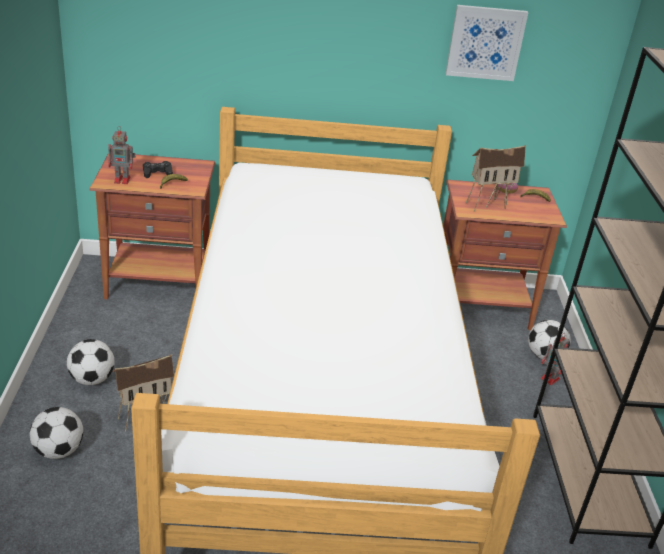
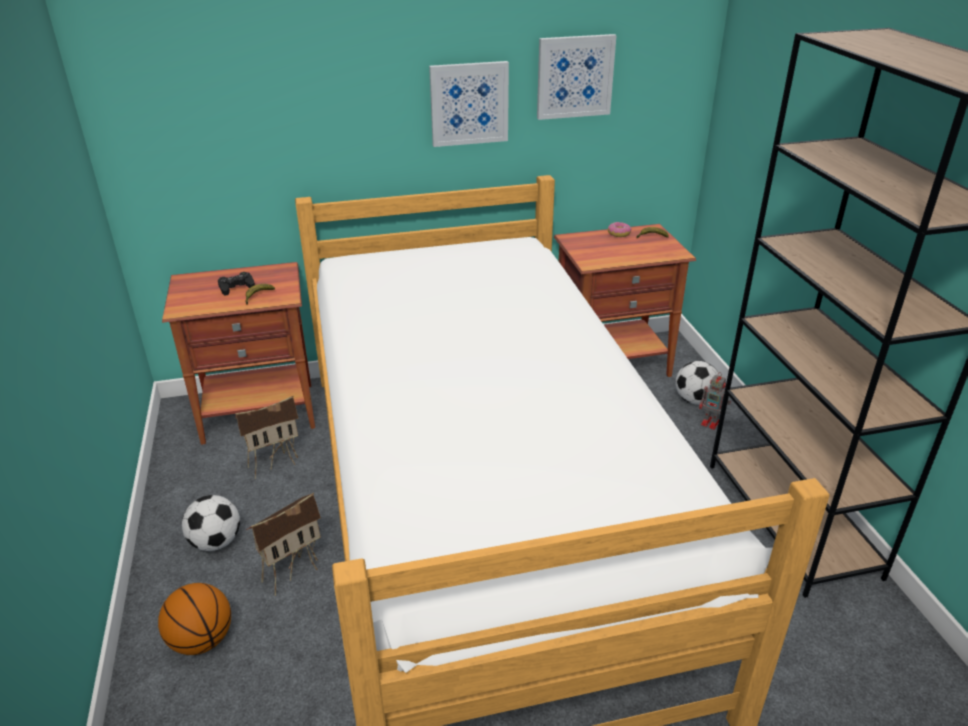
camera: 10 degrees left, 0 degrees up
(59, 451) = (202, 640): football -> basketball
(123, 180) = (199, 303): toy robot -> none
(385, 51) = (469, 103): none -> picture
(487, 204) = (607, 252): toy house -> toy house (274, 462)

